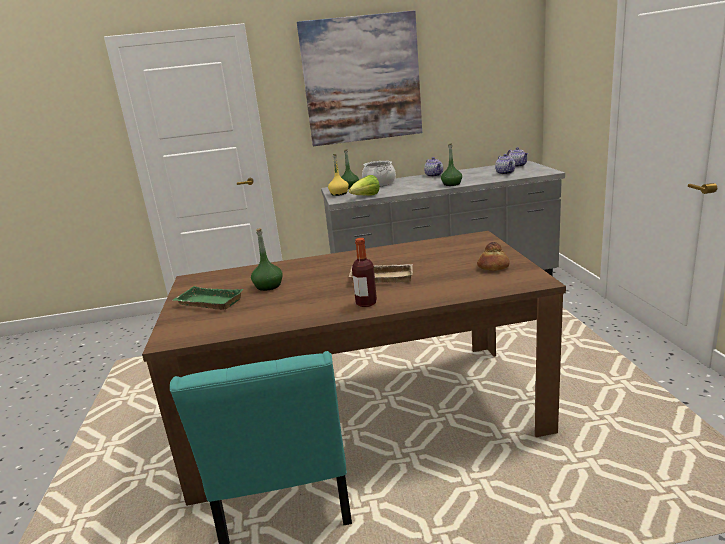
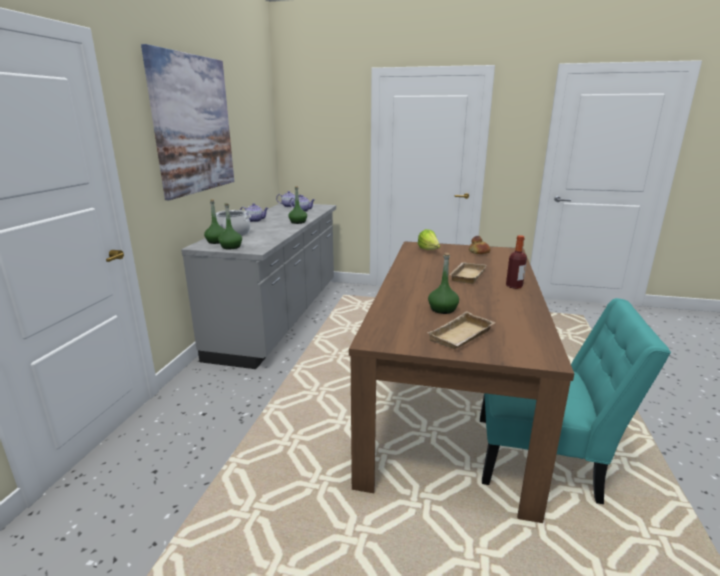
camera: 70 degrees left, 0 degrees up
(207, 303) = (462, 336): green tray -> beige tray
(339, 193) = (231, 247): yellow bottle -> green bottle
(366, 197) = (270, 242): lettuce -> lettuce (429, 250)

